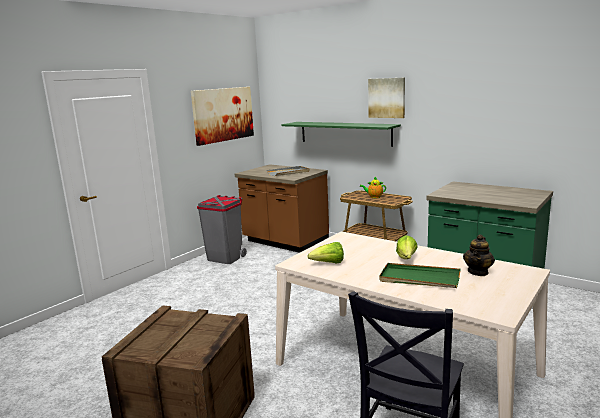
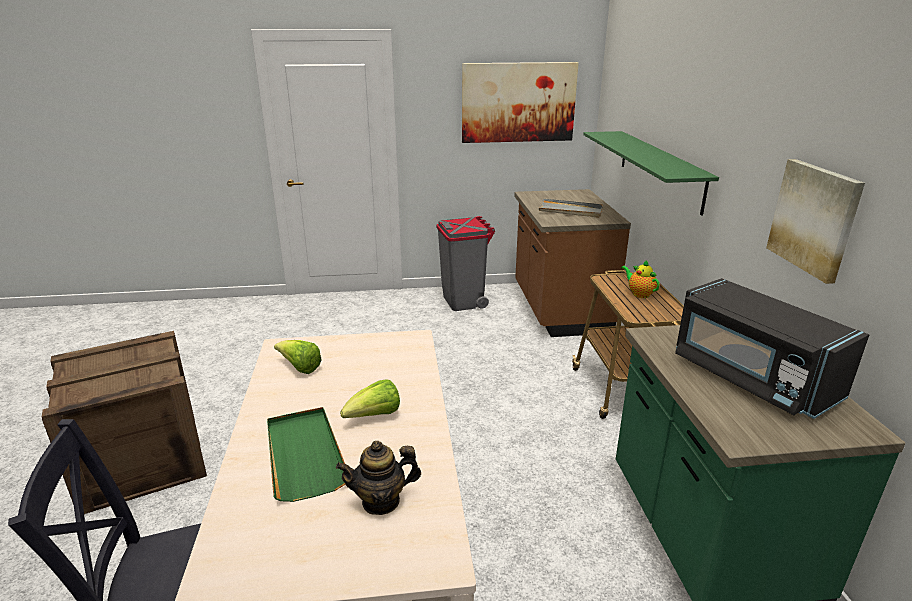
camera: 45 degrees right, 10 degrees up
(387, 98) = (713, 119): picture -> picture (814, 218)
(491, 192) = (751, 377): none -> black microwave

